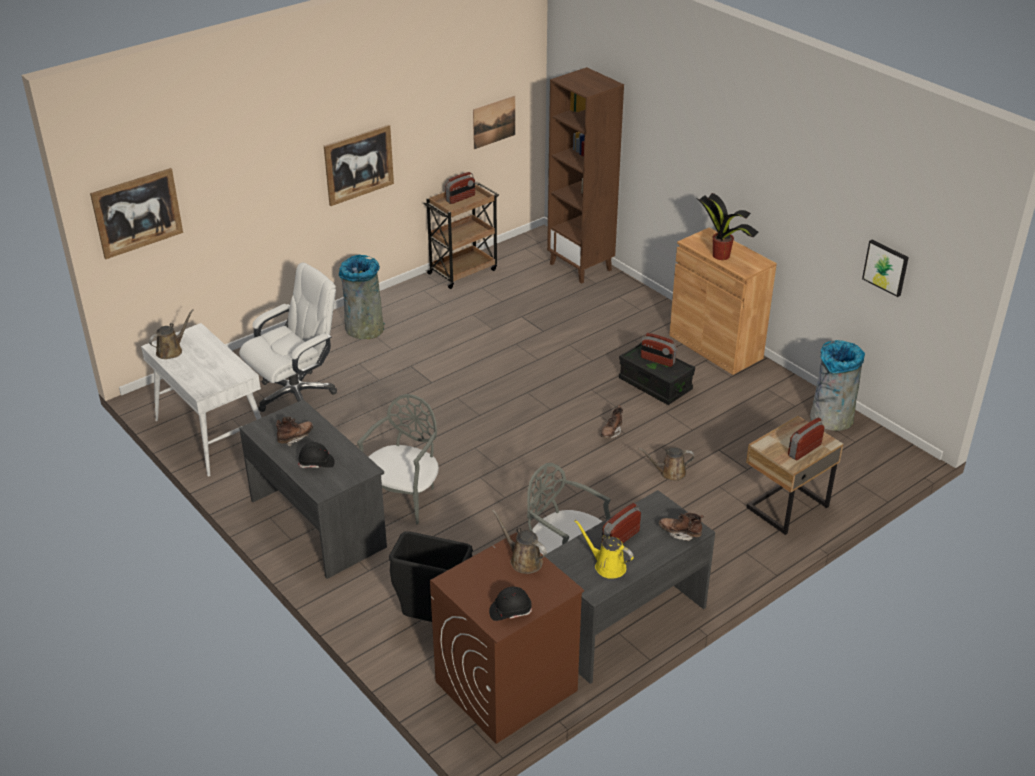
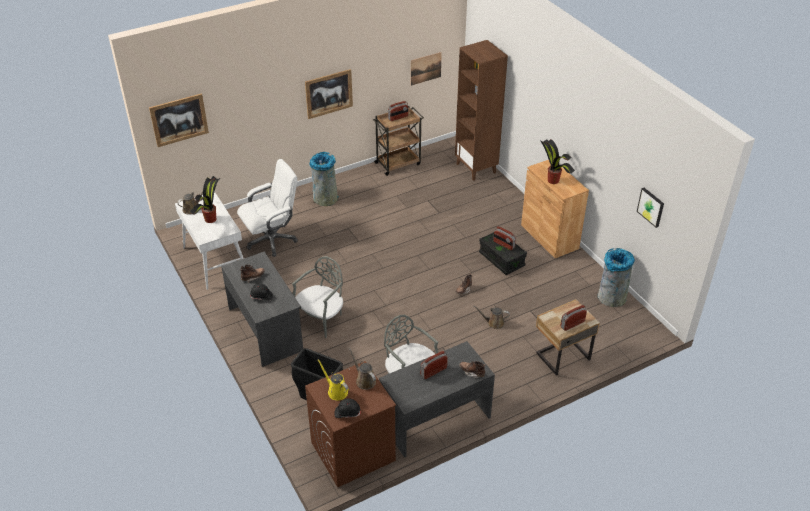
camera: 10 degrees right, 5 degrees up
(204, 363) = (210, 219): none -> potted plant
(607, 566) = (420, 388): yellow watering can -> yellow watering can (336, 391)

